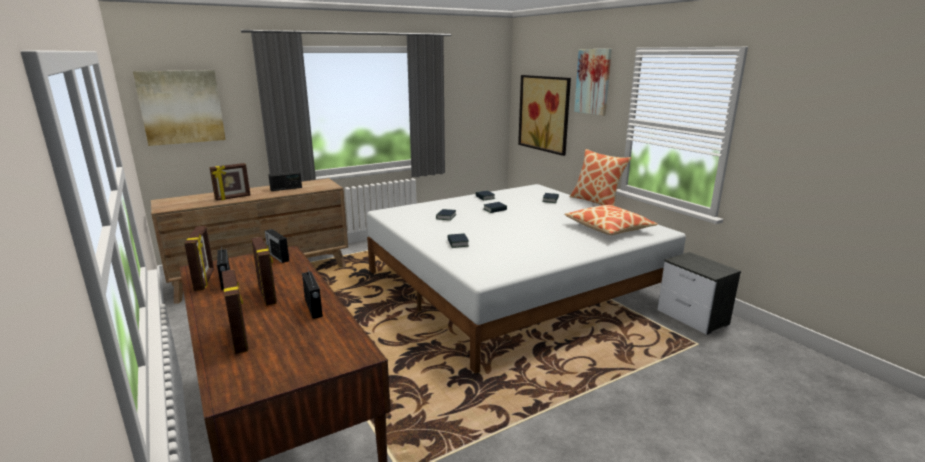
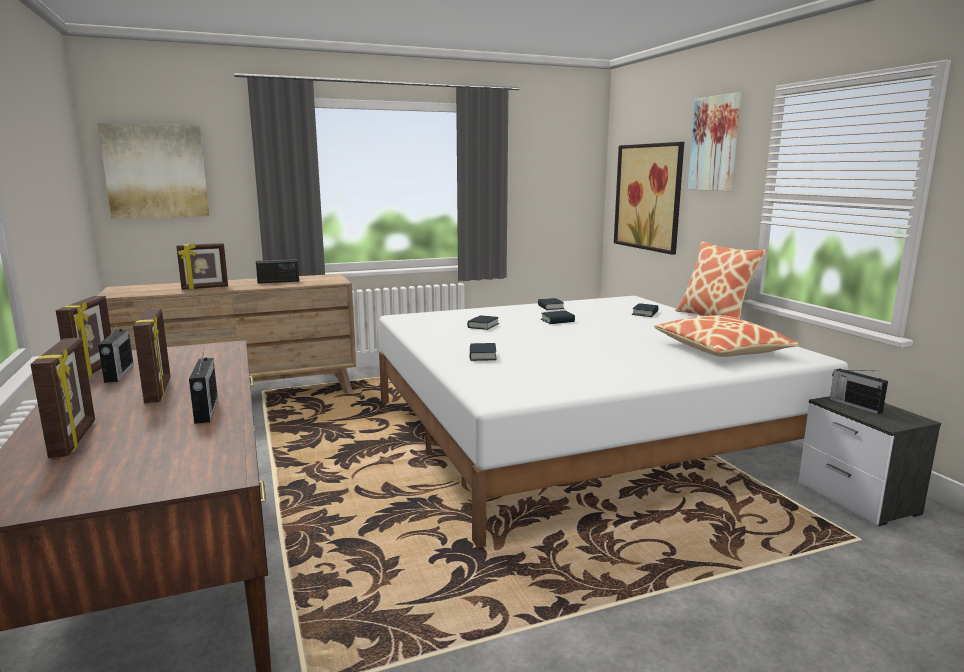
camera: 10 degrees right, 5 degrees down
(278, 256) = (210, 350): radio -> radio (854, 405)

